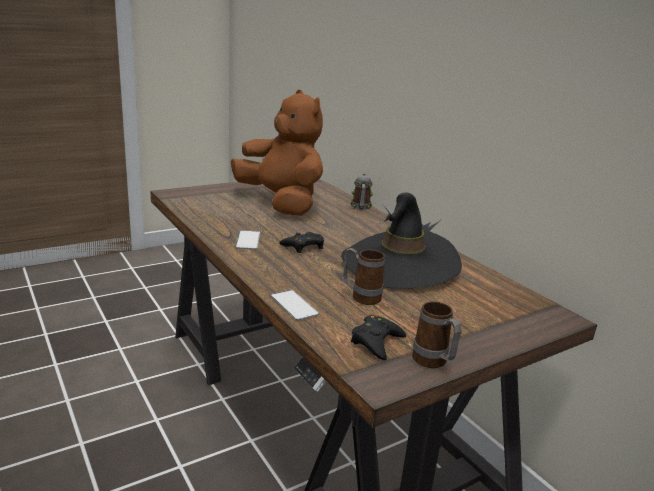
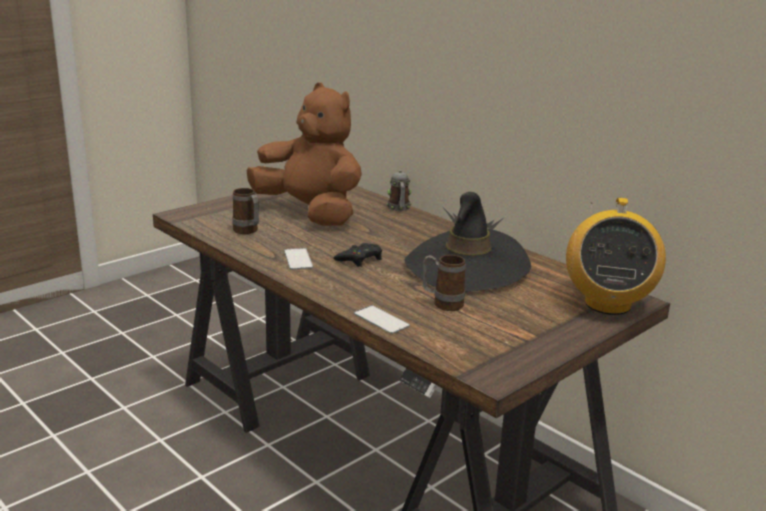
camera: 10 degrees left, 0 degrees up
(376, 342) = (475, 344): black game controller -> none
(433, 363) = (534, 355): mug -> mug (248, 231)
(529, 317) = (607, 304): none -> radio

